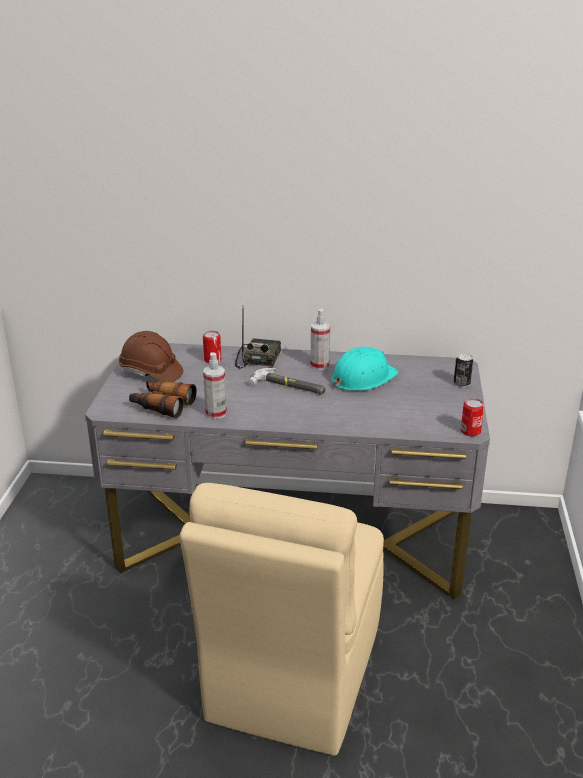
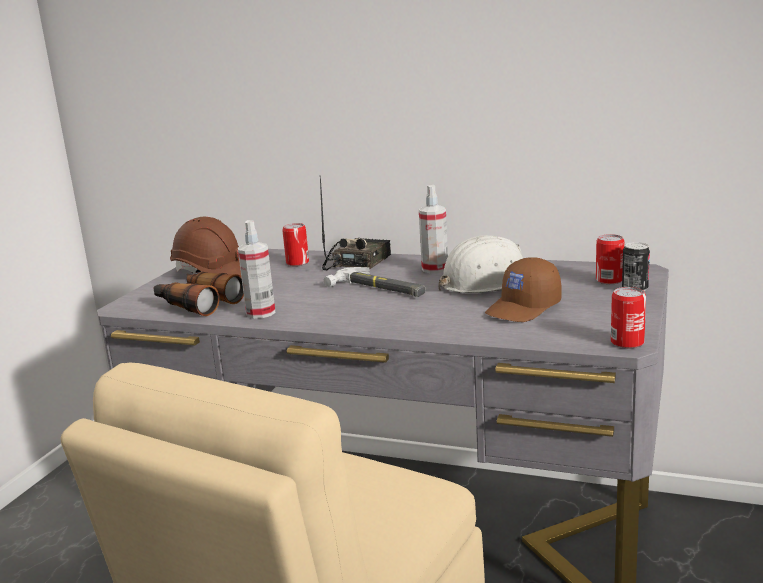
camera: 15 degrees right, 10 degrees down
(362, 378) = (488, 282): turquoise hard hat -> white hard hat
(397, 403) = (524, 308): none -> brown cap
(443, 375) = (609, 280): none -> can

